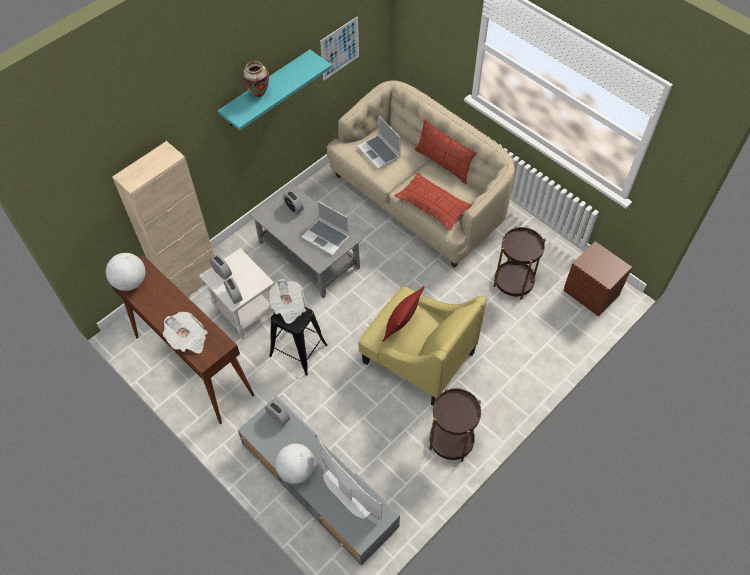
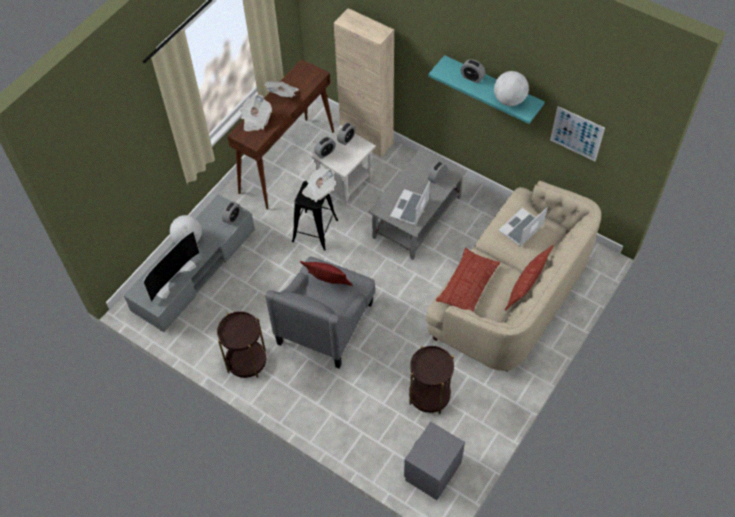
camera: 80 degrees right, 0 degrees up
(130, 282) = (301, 72): globe -> globe (509, 100)
(158, 306) = (282, 94): none -> newspaper
(259, 94) = (472, 77): vase -> alarm clock
(418, 357) = (325, 323): yellow armchair -> grey armchair
(591, 293) = (432, 471): brown nightstand -> grey nightstand

